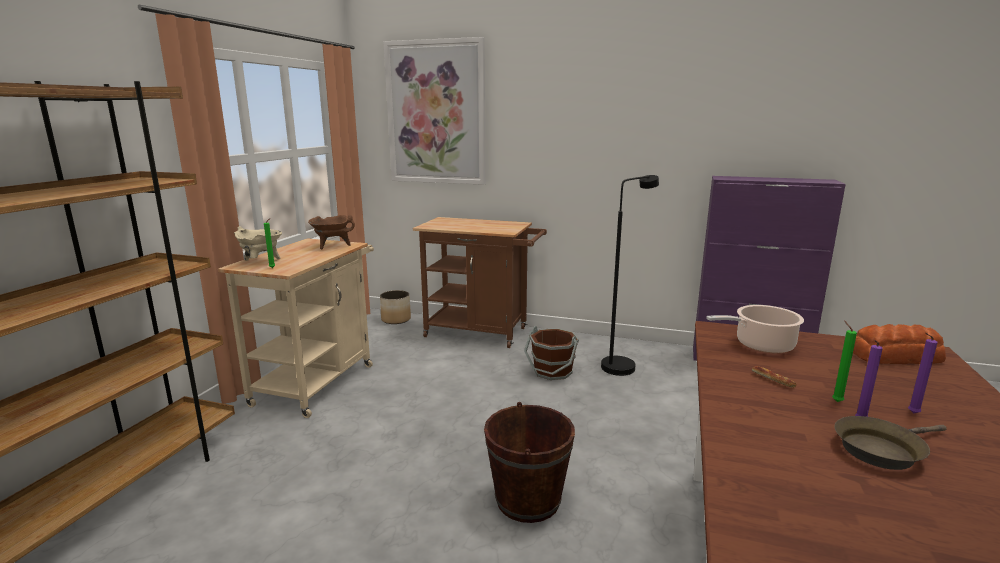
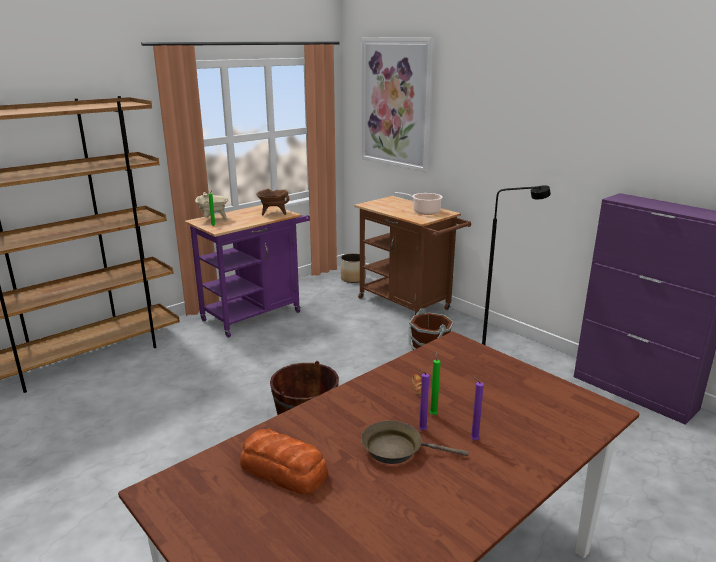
camera: 30 degrees right, 5 degrees up
(318, 381) = (256, 314): beige cart -> purple cart
(761, 345) = (463, 362): cooking pot -> cooking pot (424, 212)
(896, 356) = (562, 403): bread -> bread (284, 471)

